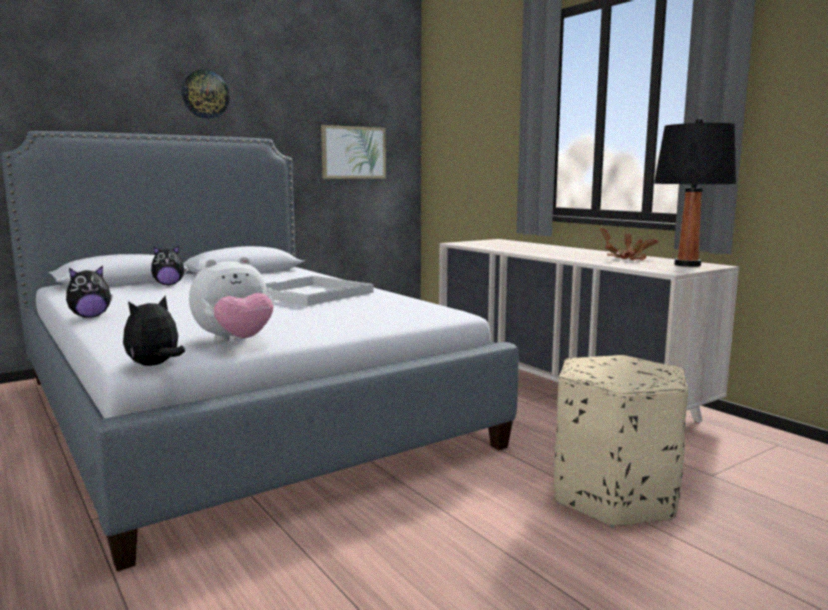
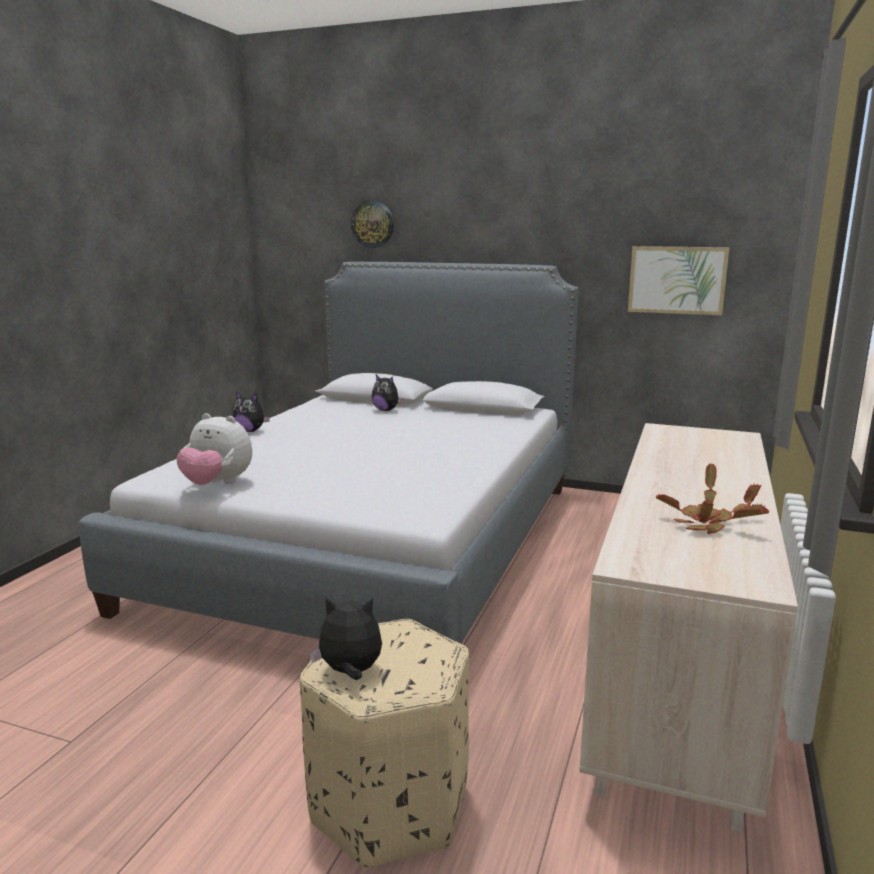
camera: 55 degrees right, 5 degrees up
(155, 365) = (141, 486): plush toy -> plush toy (350, 672)
(205, 94) = (498, 218): wall clock -> wall clock (372, 224)
(310, 294) = (421, 452): white tray -> none
(687, 265) = (724, 567): black table lamp -> none

